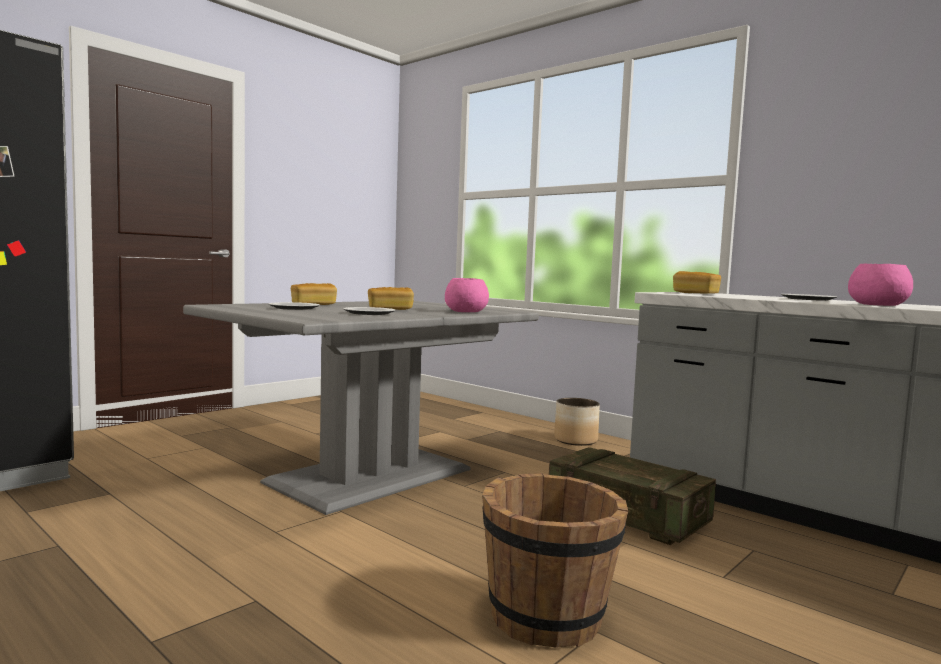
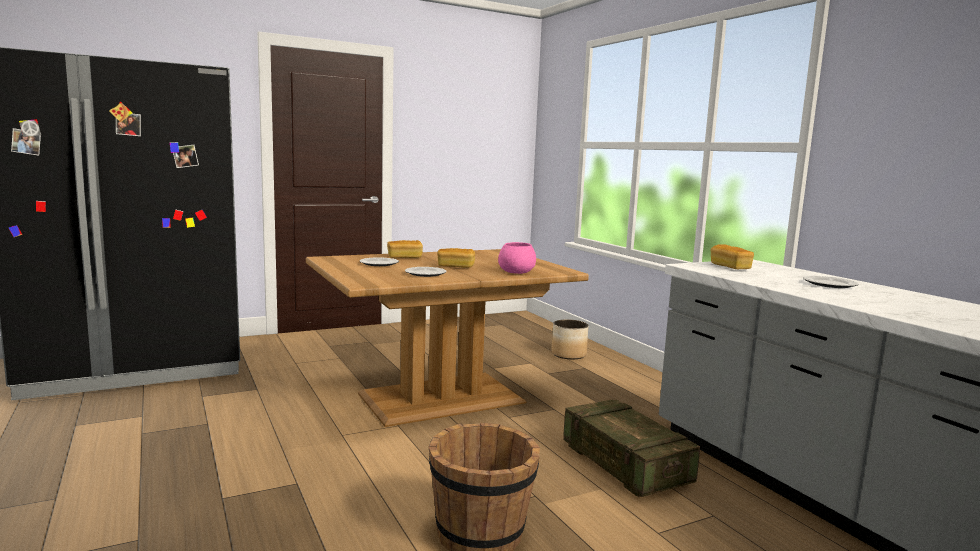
camera: 20 degrees right, 5 degrees up
(368, 475) = (440, 397): grey dining table -> brown dining table
(576, 440) = (648, 385): planter -> planter (569, 354)
(878, 305) = (863, 304): pink bowl -> none

